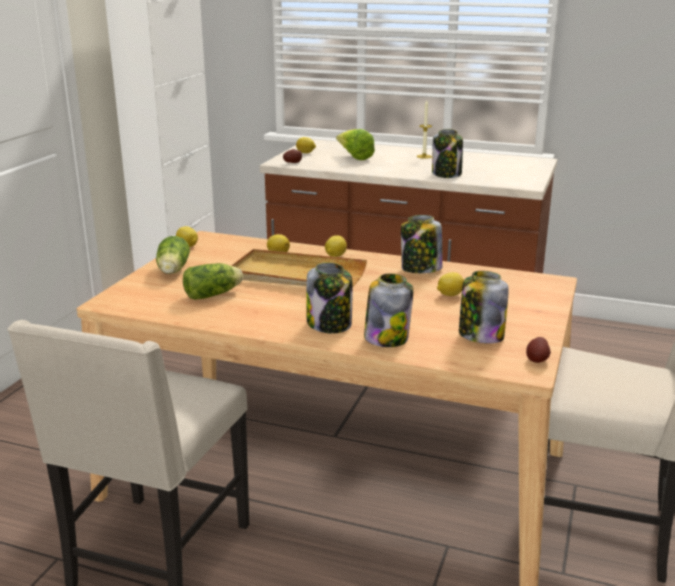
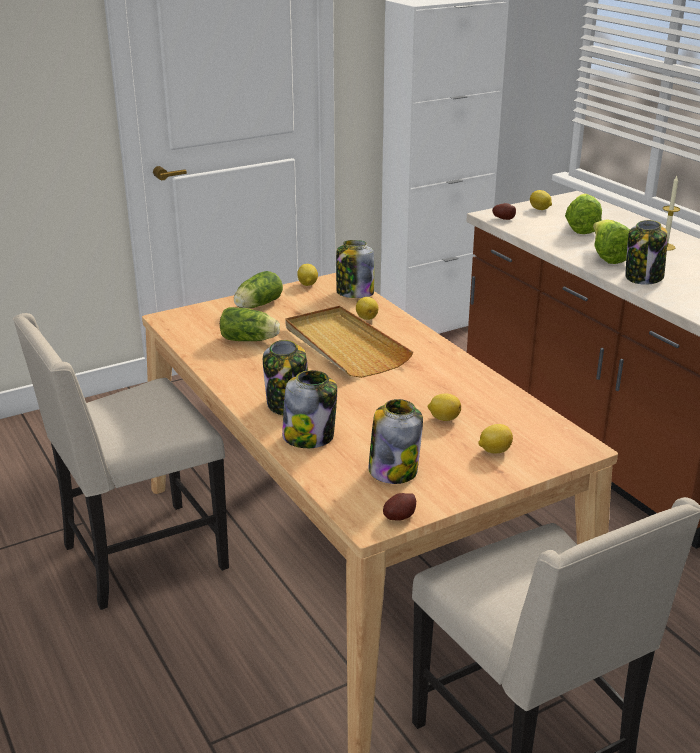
camera: 40 degrees right, 5 degrees up
(335, 256) = (413, 337): lemon -> lemon (494, 451)
(403, 168) = (607, 257): none -> lettuce
(420, 269) = (467, 380): jar -> jar (354, 293)

